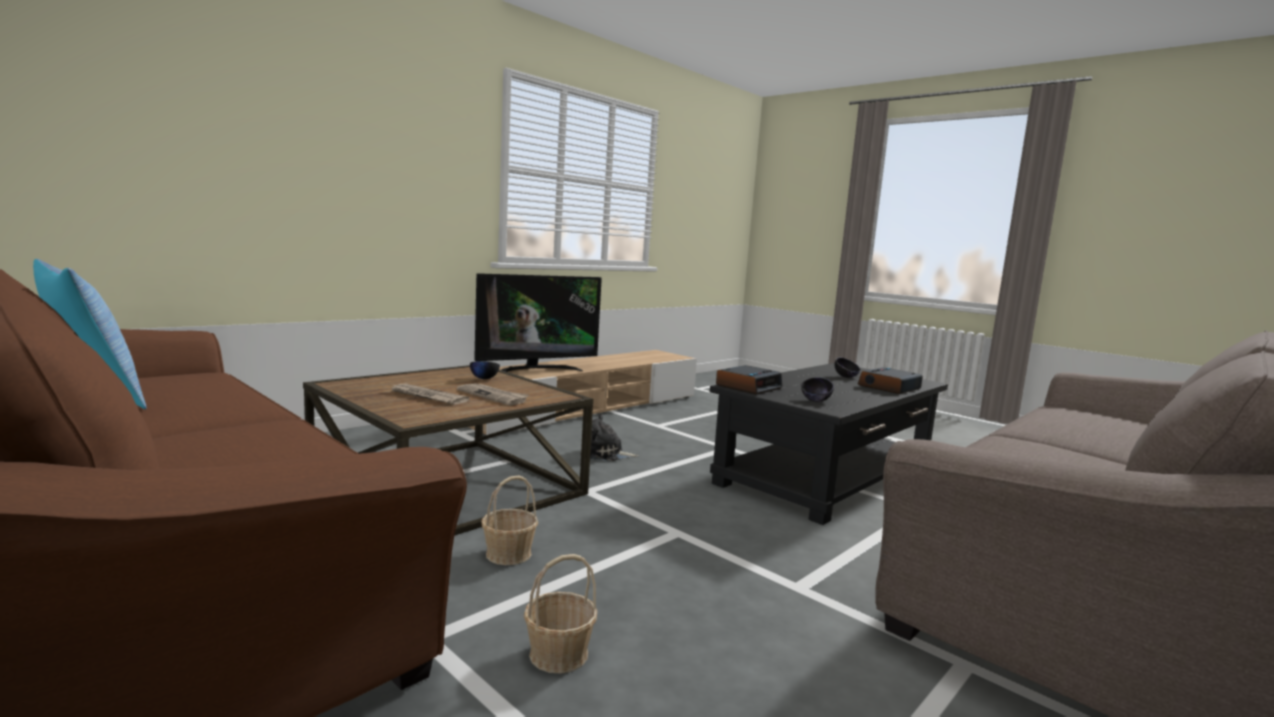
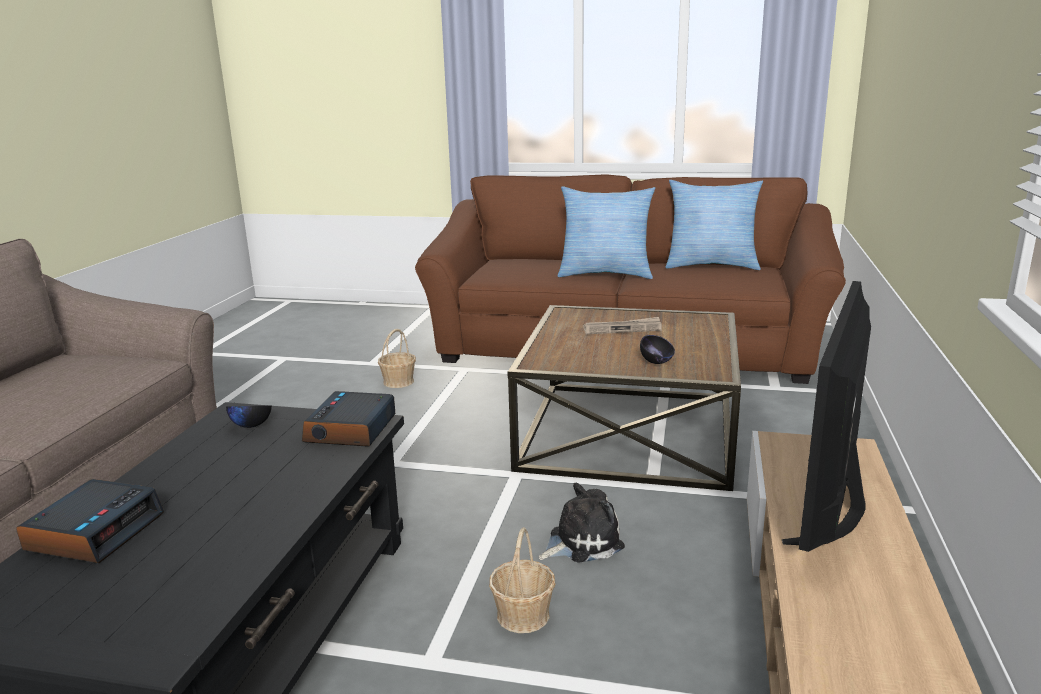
camera: 150 degrees right, 10 degrees up
(219, 428) = (605, 274): none -> pillow
(493, 396) = (585, 345): newspaper -> none
(508, 554) = (490, 407): basket -> basket (523, 615)
(846, 377) = (174, 553): black bowl -> none

